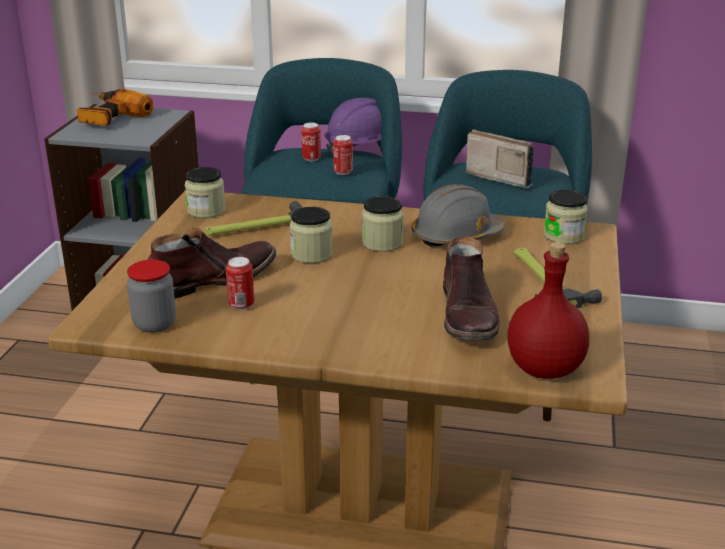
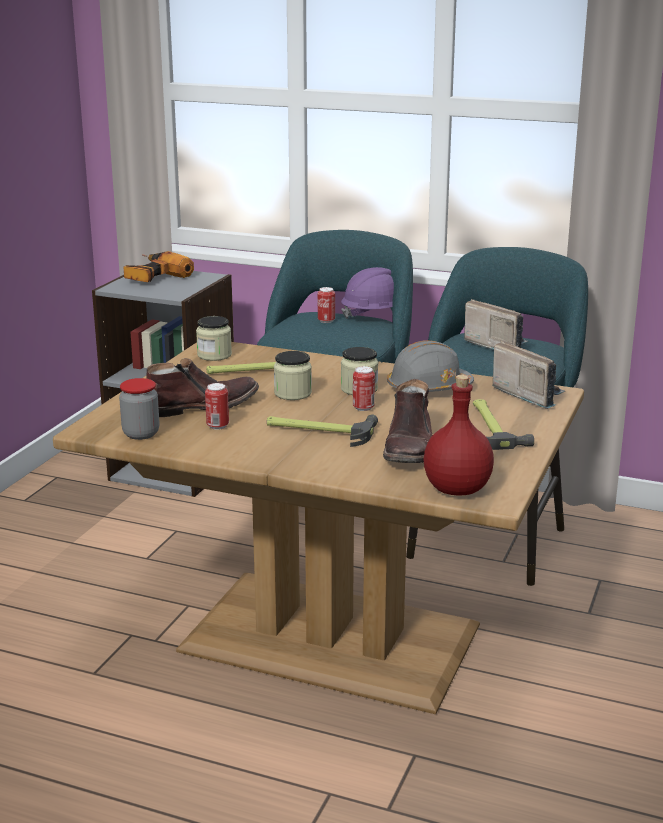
camera: 10 degrees right, 5 degrees down
(343, 172) = (350, 333): can -> can (363, 408)
(359, 302) = (319, 431): none -> hammer
(563, 236) = (528, 394): jar -> radio

